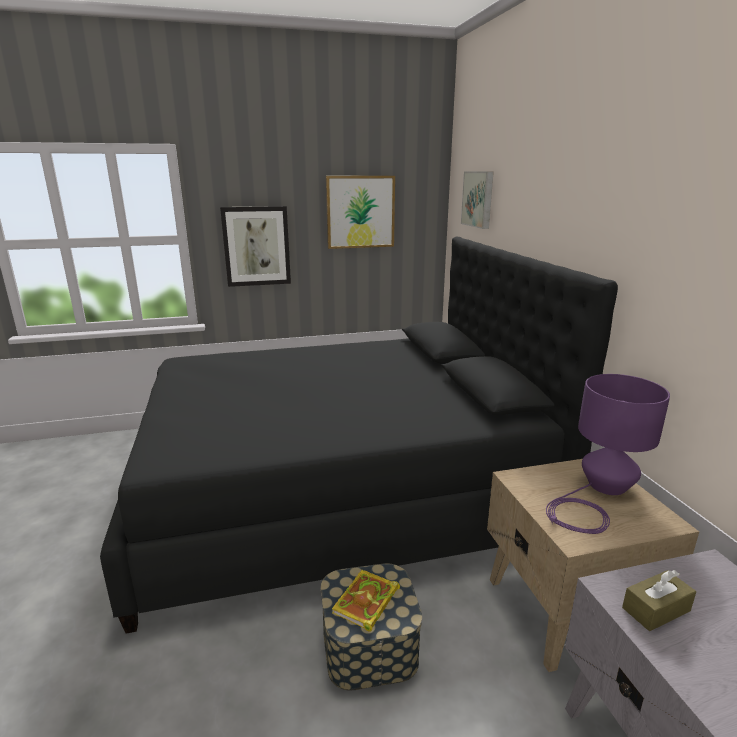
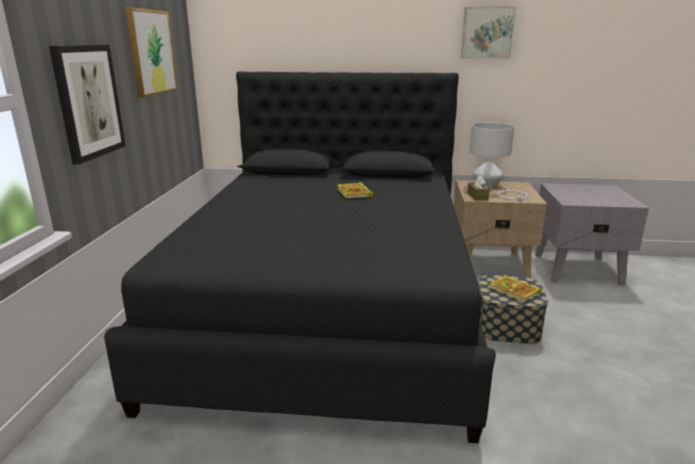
camera: 70 degrees left, 0 degrees up
(385, 389) = (355, 193): none -> book
(479, 199) = (260, 35): picture -> picture (487, 33)
(595, 496) = (496, 189): purple table lamp -> white table lamp
(656, 609) = (581, 199): brown tissue box -> brown tissue box (477, 196)

